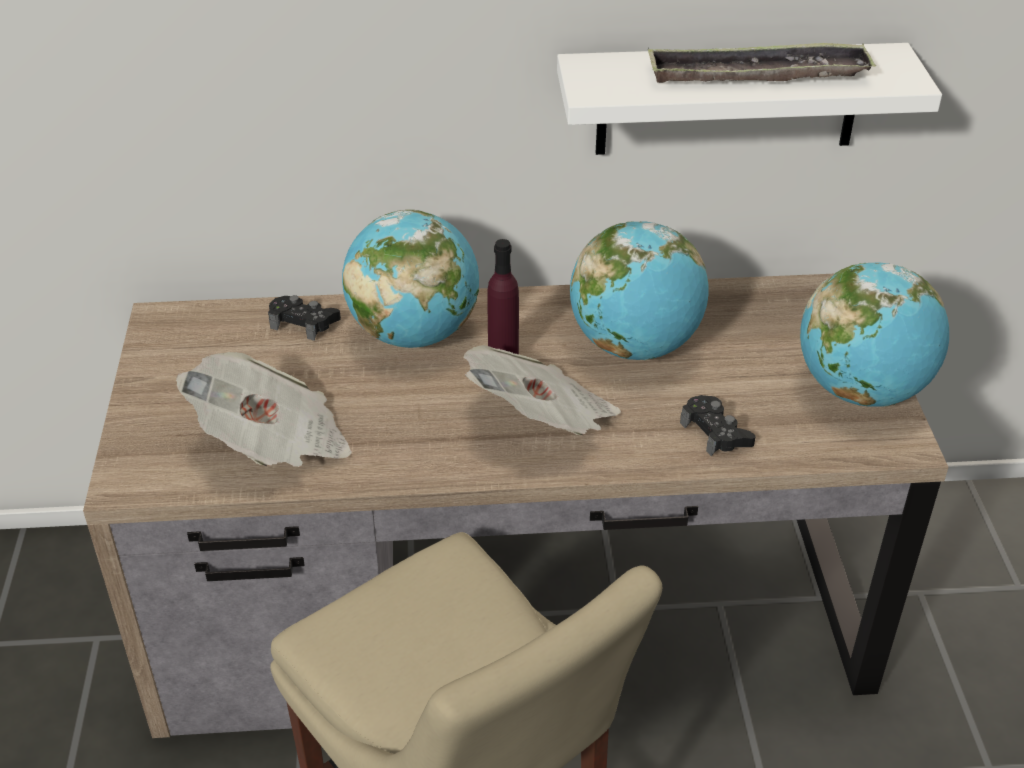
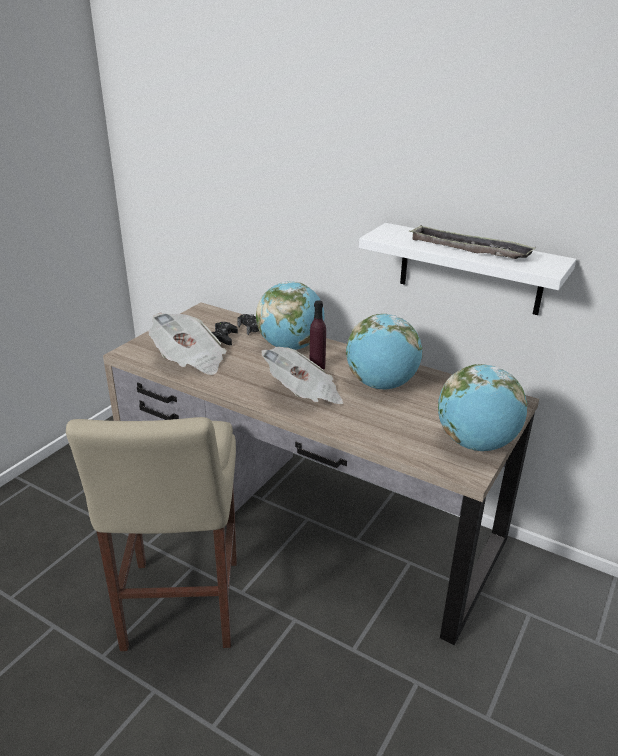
camera: 35 degrees right, 10 degrees down
(715, 432) = (377, 429): black game controller -> black game controller (224, 338)

